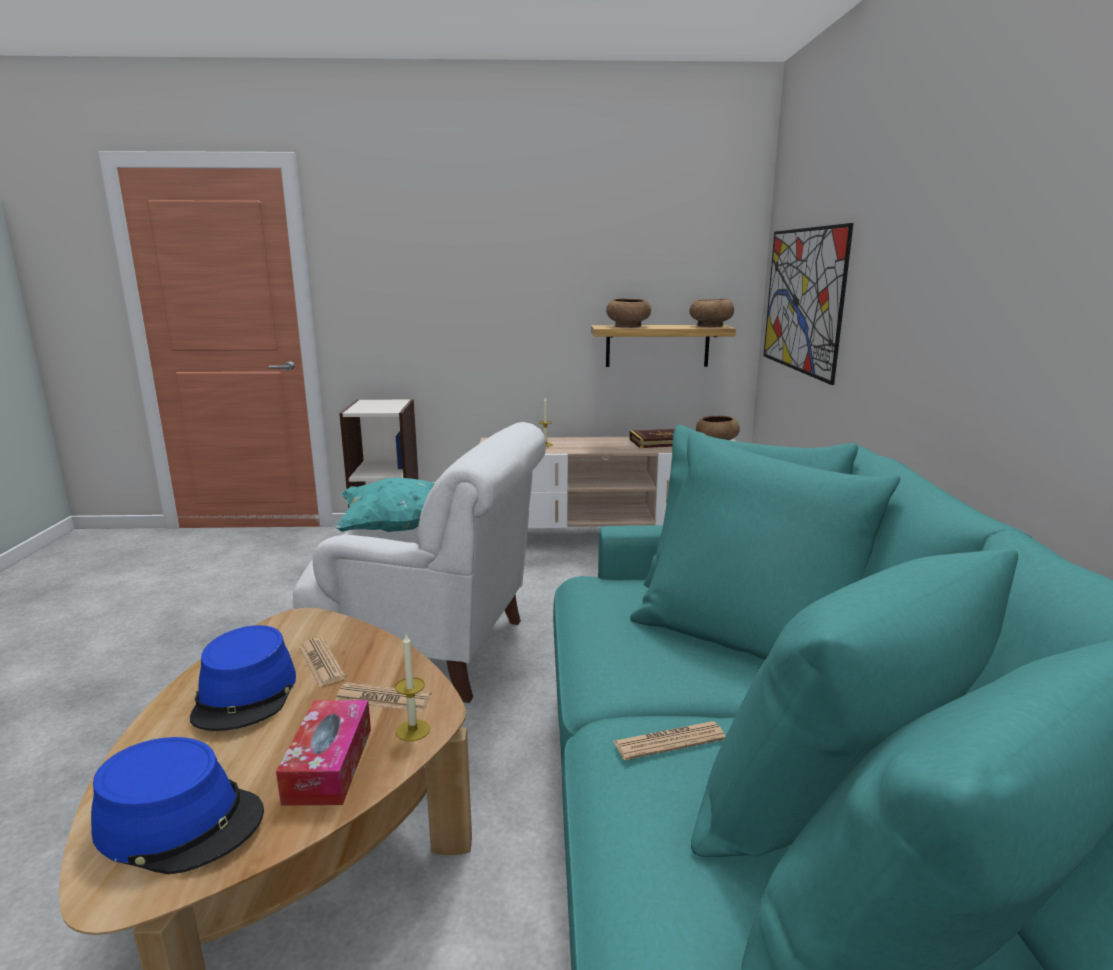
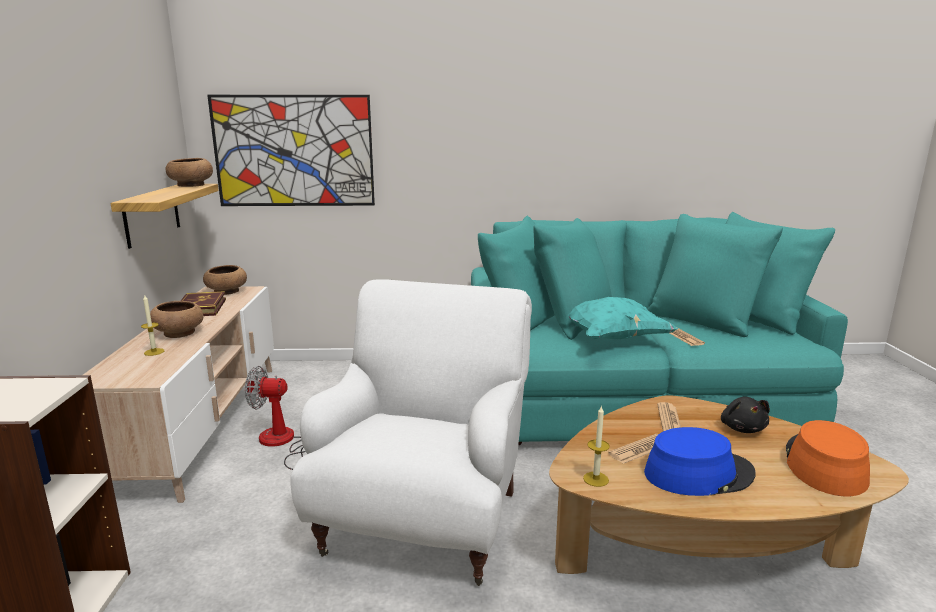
camera: 90 degrees left, 0 degrees up
(180, 821) = (824, 465): blue hat -> orange hat
(329, 765) = (742, 428): tissue box -> black plush toy
(395, 528) = (391, 429): turquoise pillow -> turquoise pillow (612, 338)
(413, 730) = (694, 408): candle -> candle (596, 479)
(575, 572) = (281, 443): none -> fan
(628, 326) = (156, 196): brown bowl -> brown bowl (179, 333)

